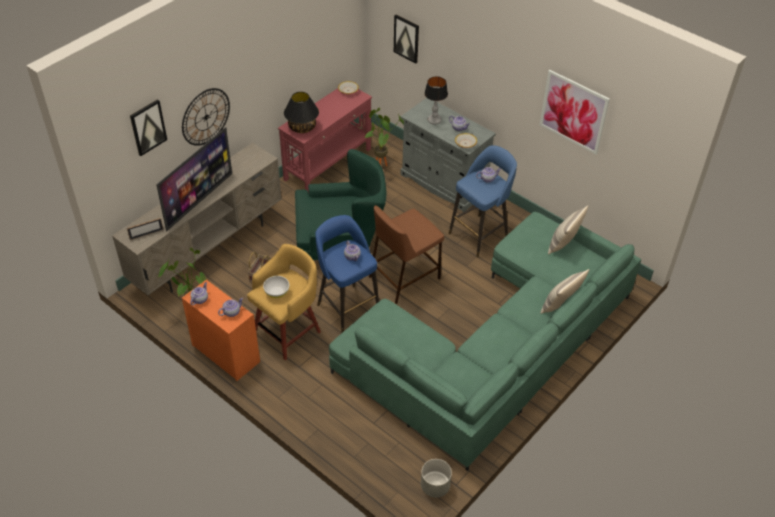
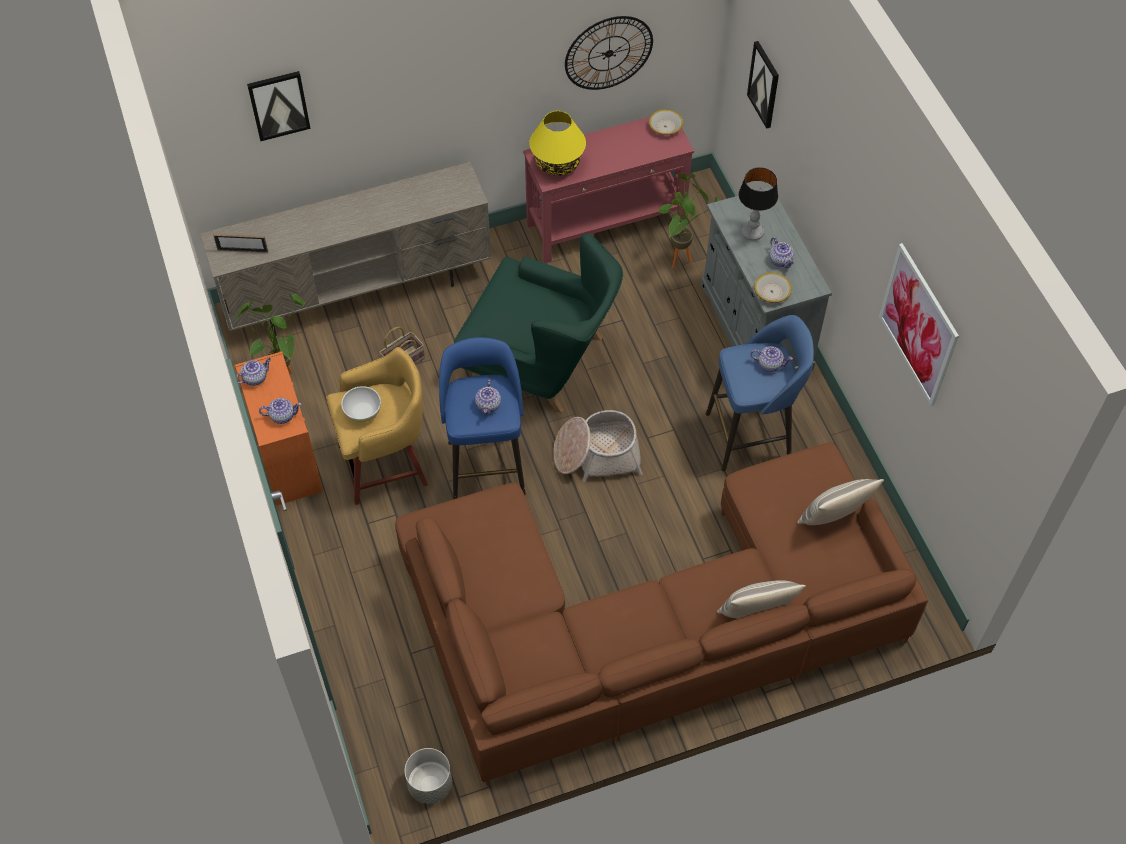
camera: 30 degrees right, 10 degrees up
(199, 201) = (340, 227): television -> none
(206, 117) = (387, 110): wall clock -> wall clock (608, 53)
(302, 127) = (557, 163): black table lamp -> yellow table lamp
(405, 277) = (597, 454): brown stool -> basket
(493, 349) = (646, 626): green sofa -> brown sofa

